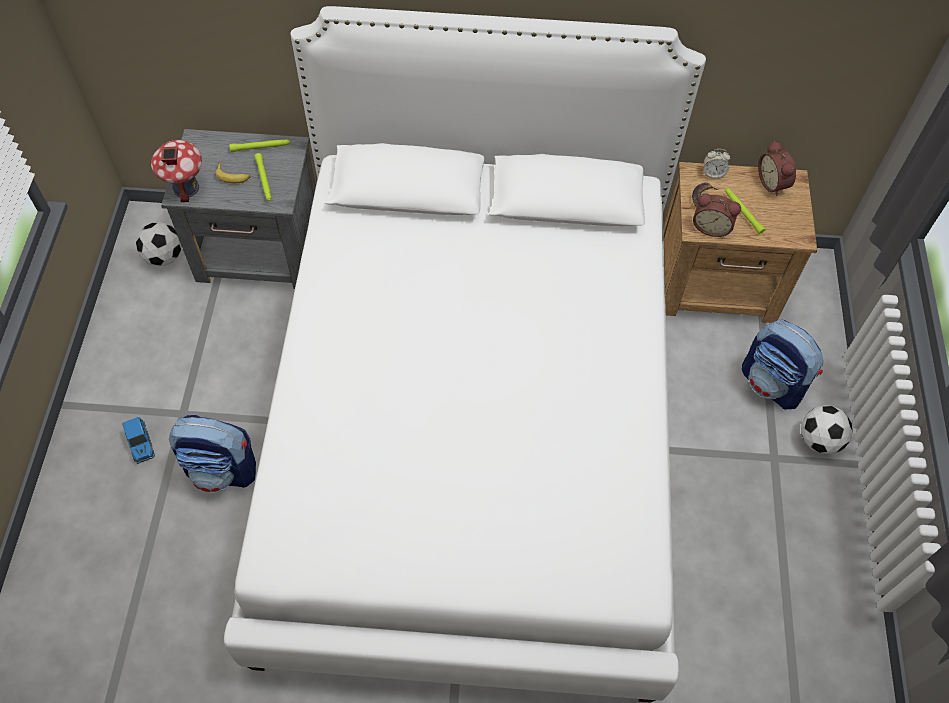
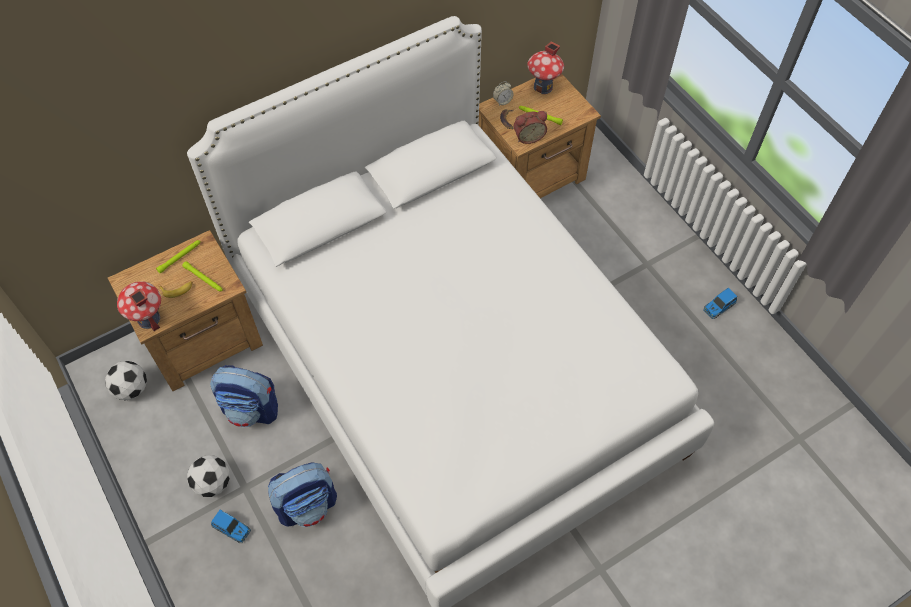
camera: 35 degrees left, 0 degrees up
(261, 251) = (204, 339): grey nightstand -> brown nightstand
(772, 384) = (612, 219): backpack -> backpack (251, 409)
(773, 183) = (543, 87): alarm clock -> toy house
(819, 440) = (663, 237): football -> football (213, 483)
(823, 560) = (718, 307): none -> toy car

